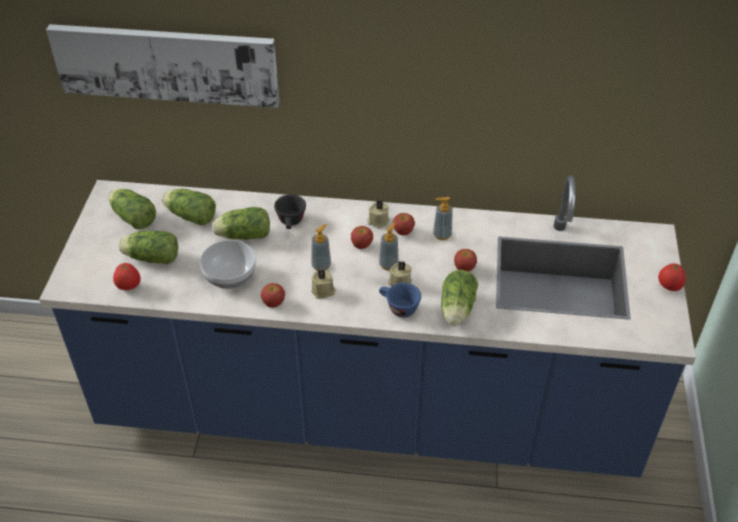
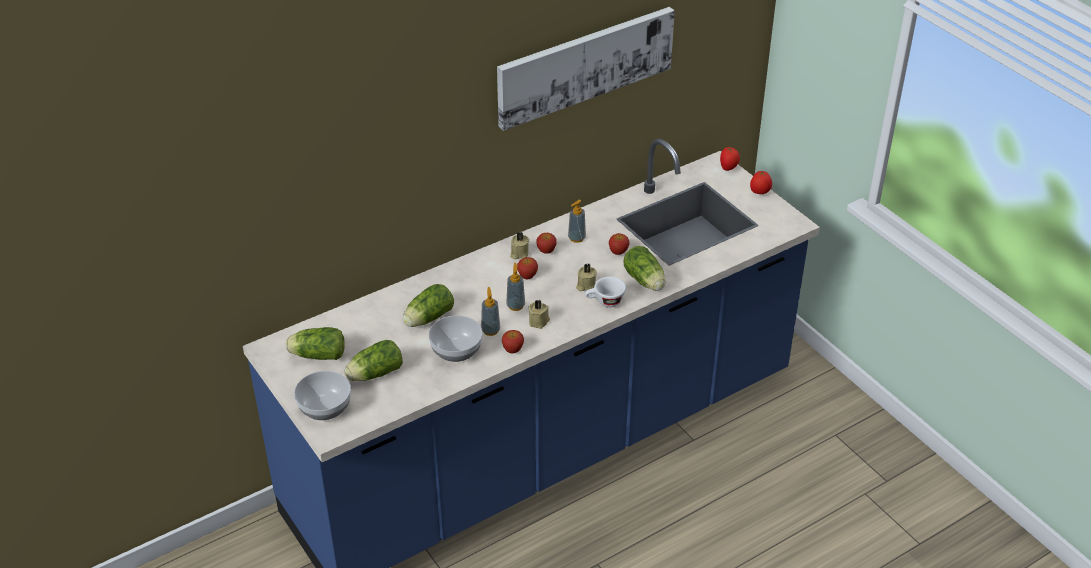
camera: 40 degrees left, 5 degrees down
(85, 263) = (324, 408): none -> bowl
(129, 287) = (385, 403): tomato -> tomato (728, 168)
(166, 63) = (311, 189): picture -> picture (584, 65)
(189, 215) = (364, 328): lettuce -> none
(291, 222) = (454, 289): black cup -> none
(388, 264) = (563, 278): soap dispenser -> soap dispenser (490, 330)
(398, 308) = (605, 302): blue cup -> white cup

